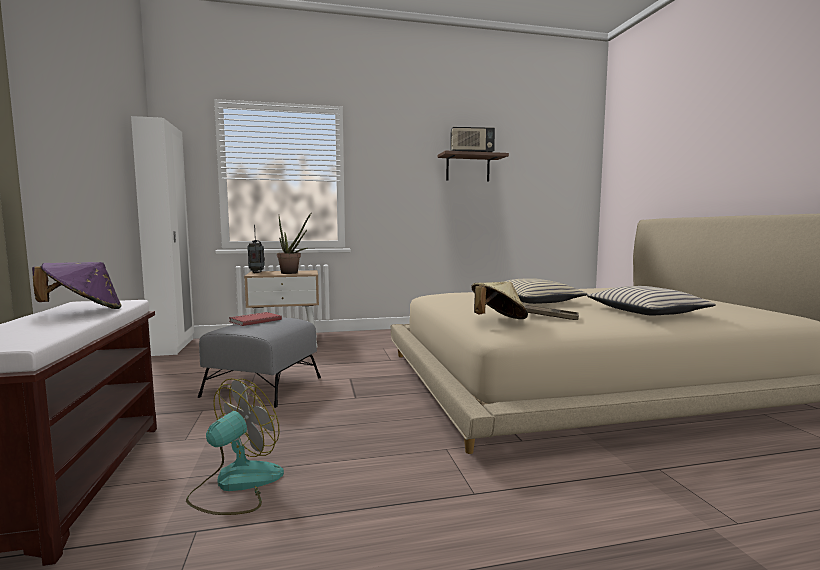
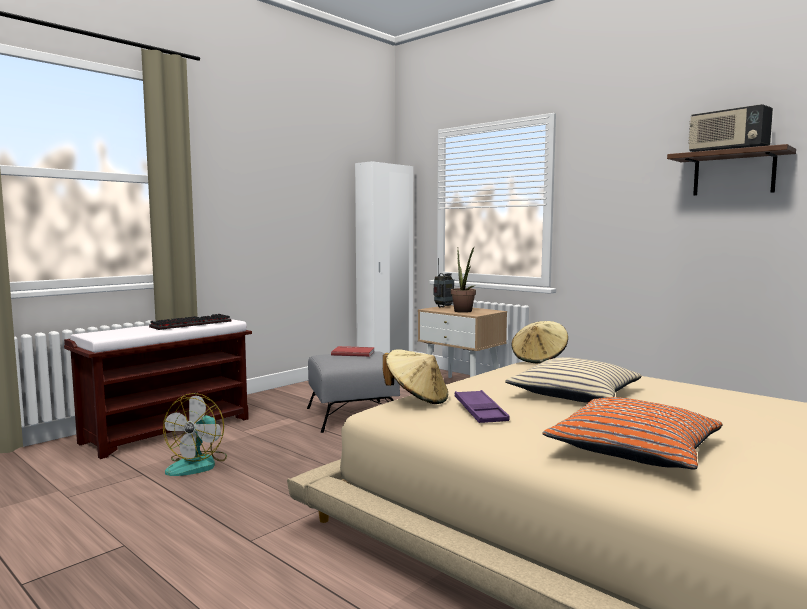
camera: 55 degrees right, 0 degrees up
(84, 311) = (192, 324): purple hat -> keyboard
(236, 484) = (198, 464): fan -> fan turned 105 degrees clockwise
(436, 292) = (539, 359): none -> beige hat
(550, 317) = (480, 412): brown tray -> purple tray
(646, 312) = (634, 449): beige pillow -> orange pillow

